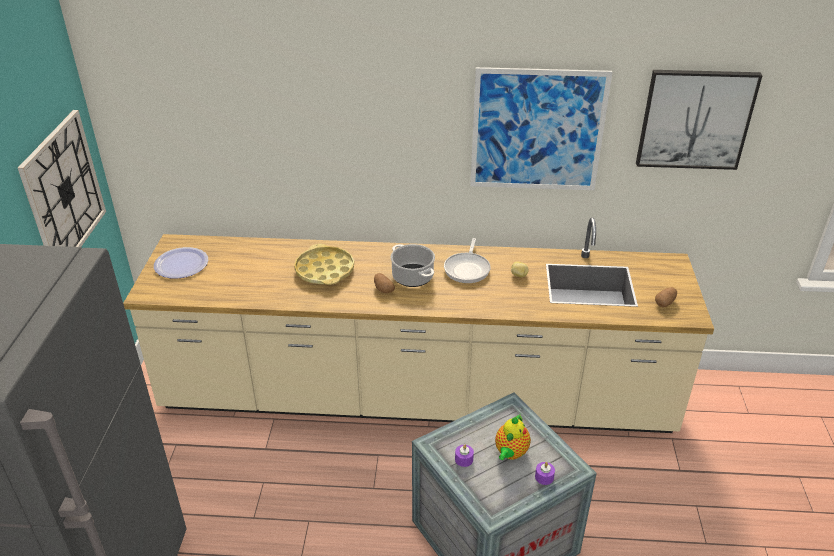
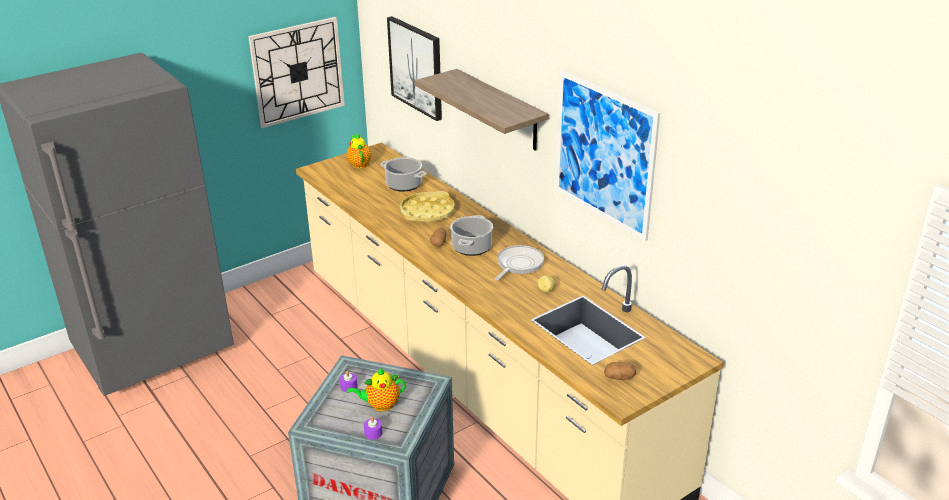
camera: 50 degrees right, 5 degrees down
(181, 264) = (359, 164): plate -> teapot
(259, 260) = (403, 185): none -> cooking pot
(377, 135) = (500, 110): none -> shelf
(467, 269) = (518, 264): frying pan -> frying pan turned 150 degrees clockwise
(695, 119) = (731, 199): picture -> picture (416, 67)

